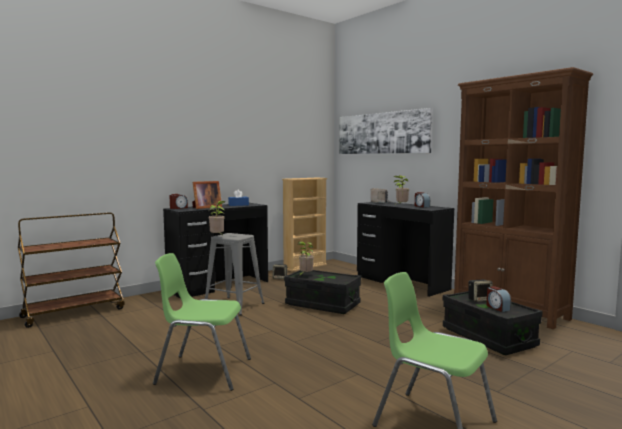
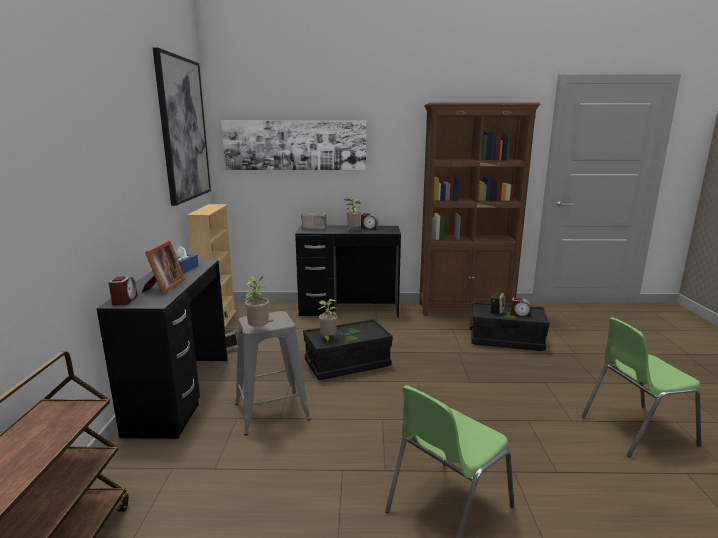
camera: 50 degrees left, 10 degrees up
(293, 121) = (183, 129): none -> picture

